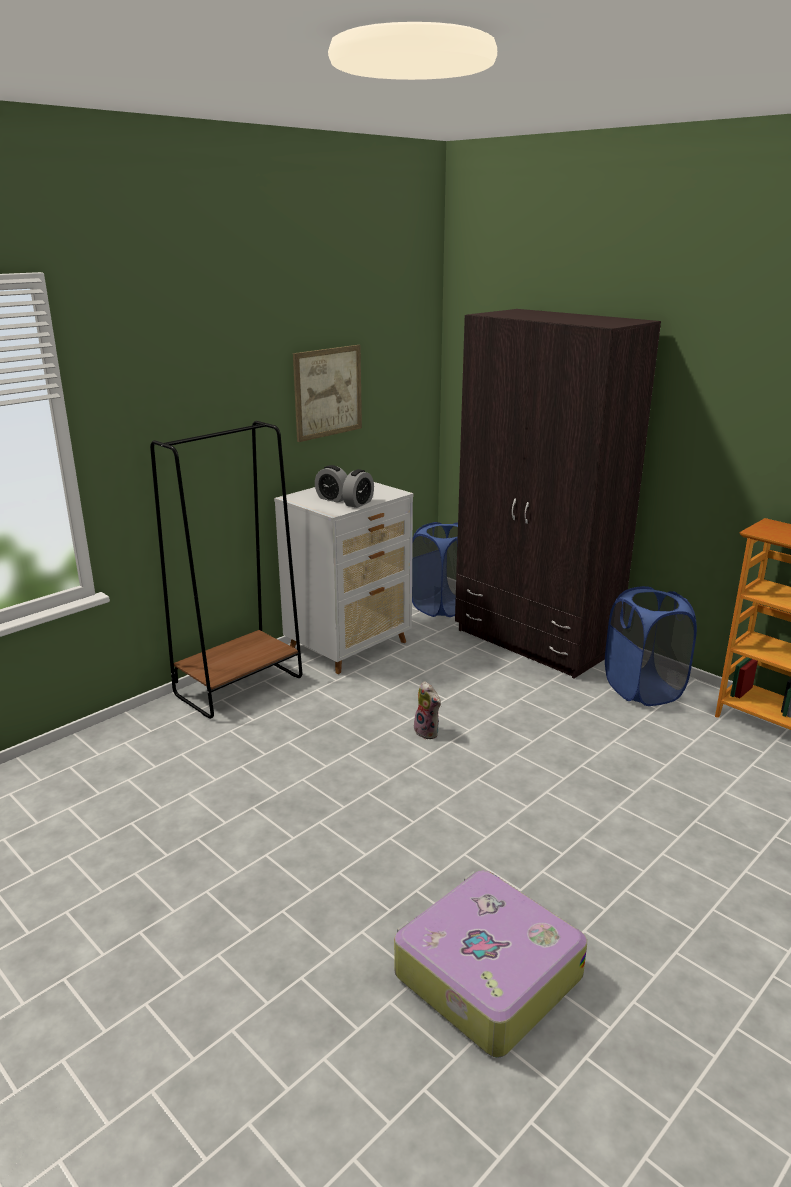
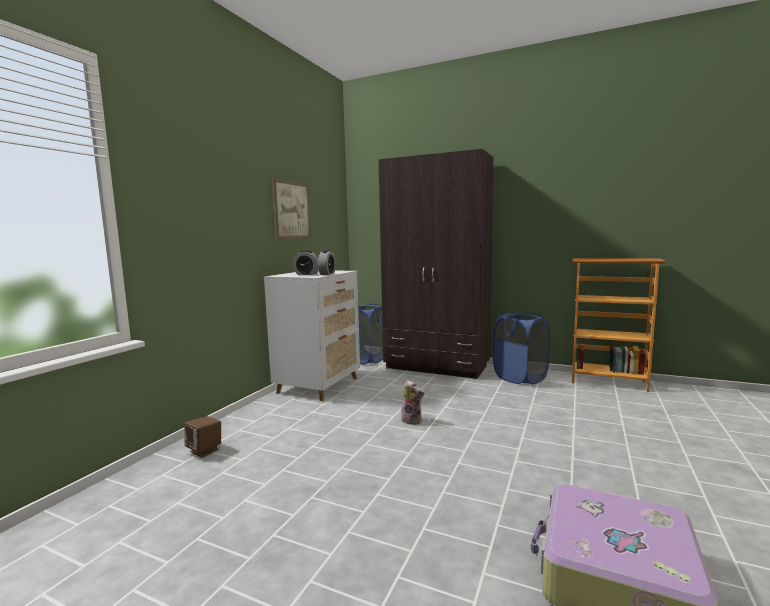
camera: 20 degrees left, 15 degrees down
(175, 720) = (205, 450): none -> brown speaker
(239, 687) = (249, 420): clothes rack -> none

